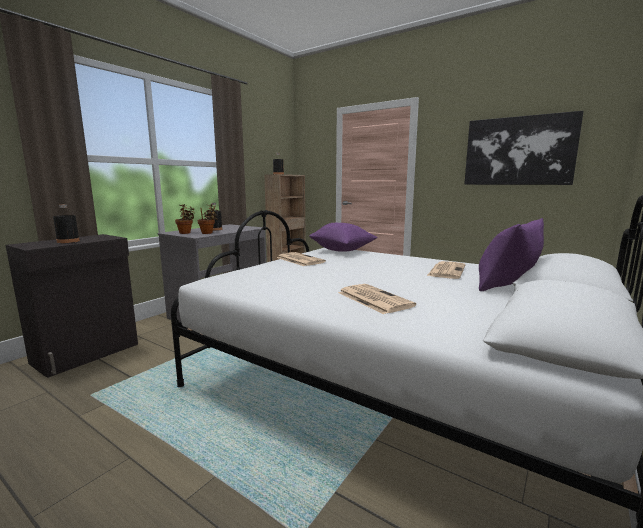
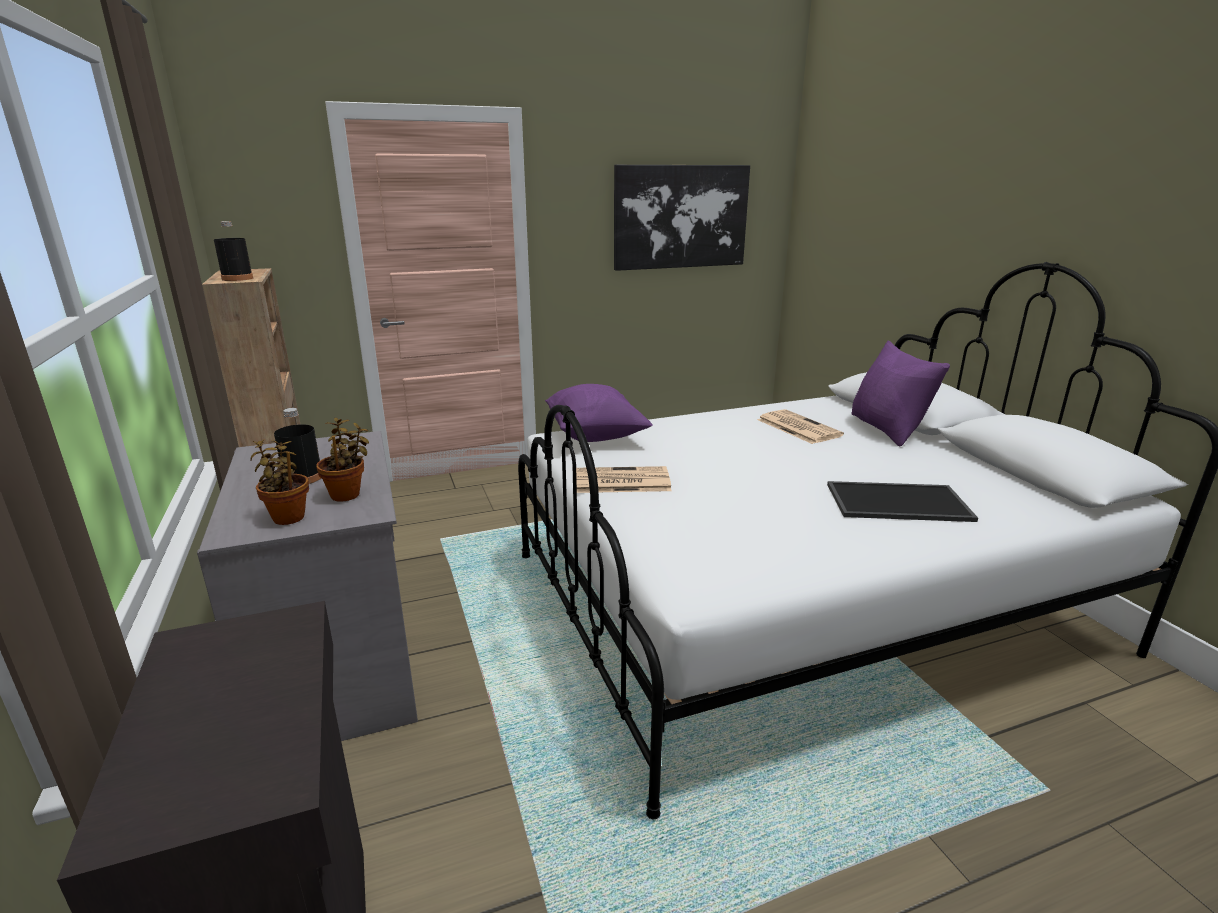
camera: 55 degrees left, 10 degrees up
(68, 241) = (236, 708): black bottle -> none
(373, 299) = (897, 503): newspaper -> tray

